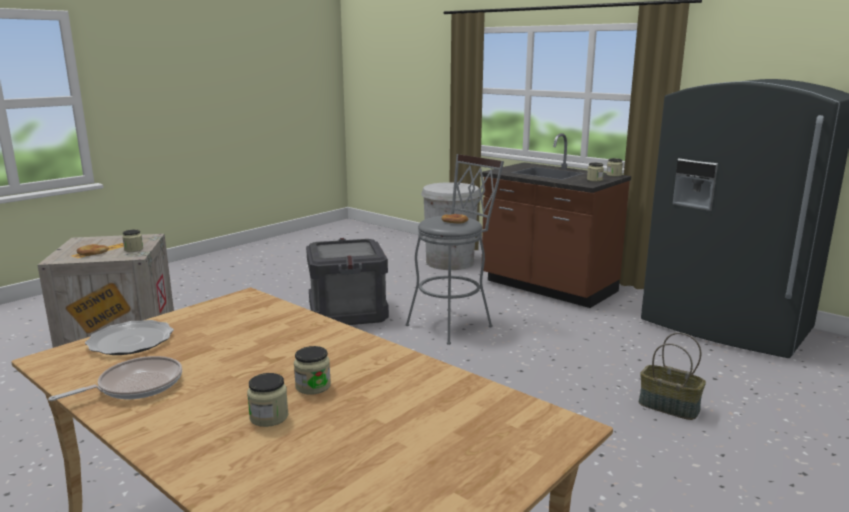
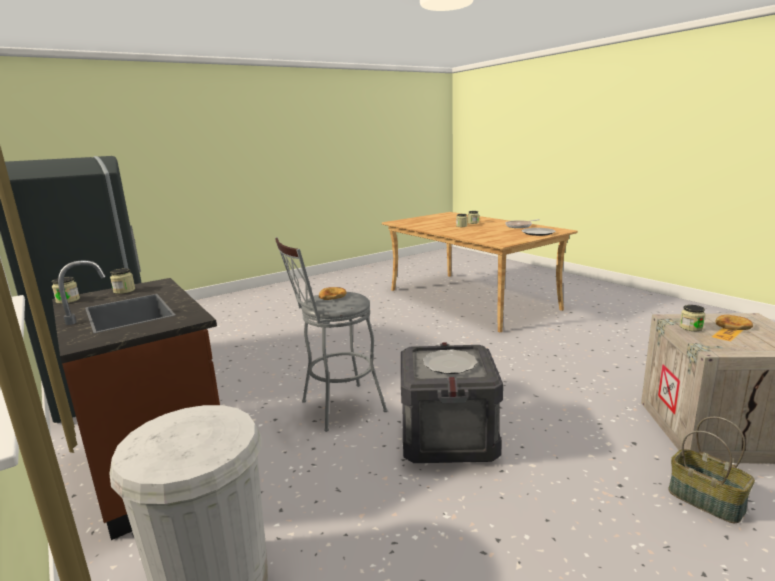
camera: 165 degrees left, 0 degrees up
(344, 250) = (449, 364): none -> plate
(668, 407) = (265, 334): basket -> basket (706, 500)

